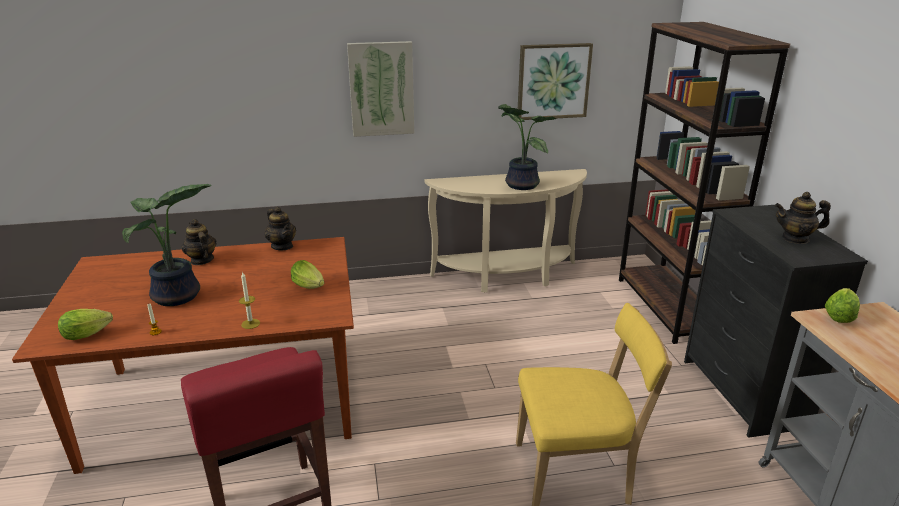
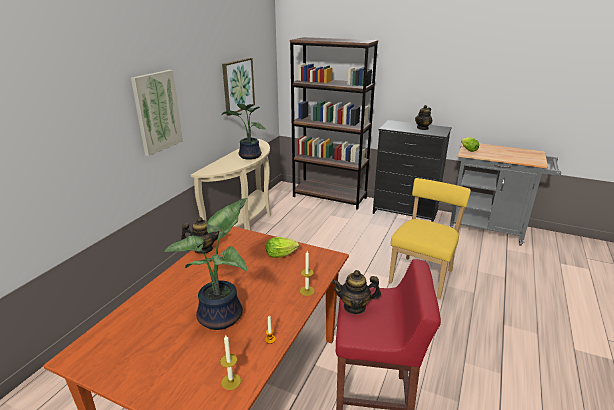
camera: 55 degrees left, 0 degrees up
(89, 334) = (231, 381): lettuce -> candle
(201, 260) = (171, 290): teapot -> teapot (355, 307)

